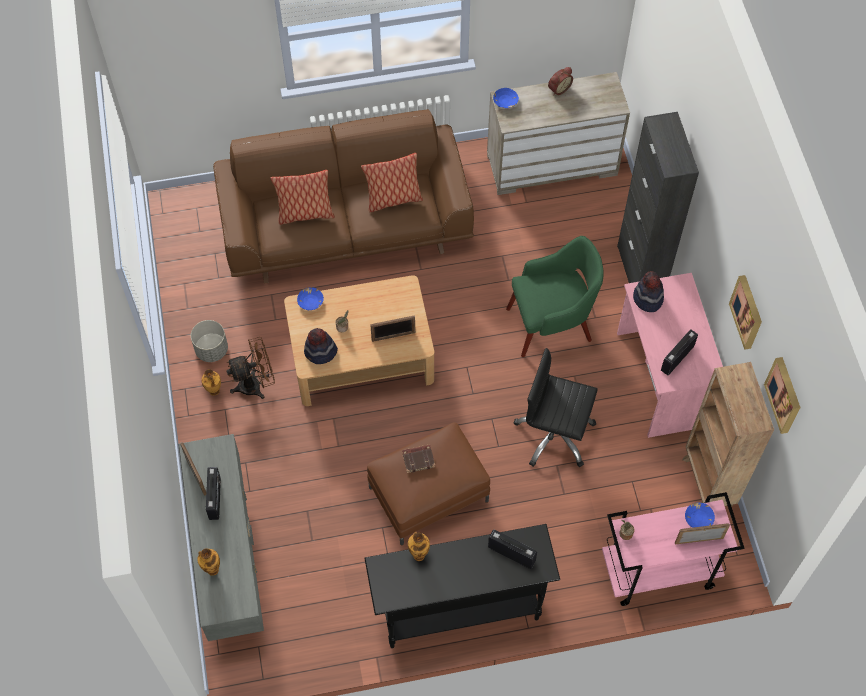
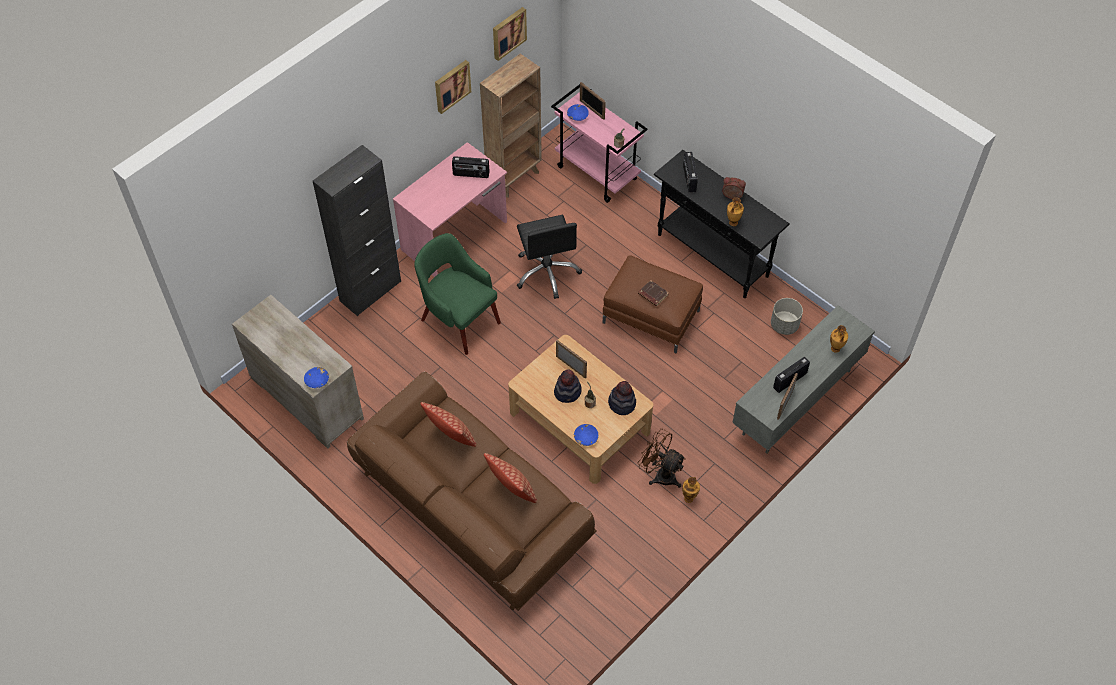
camera: 125 degrees left, 5 degrees down
(212, 349) = (657, 525): grey planter -> grey planter (784, 325)
(558, 88) = (277, 352): alarm clock -> alarm clock (732, 196)
(647, 299) = (435, 211): hat -> hat (568, 392)

